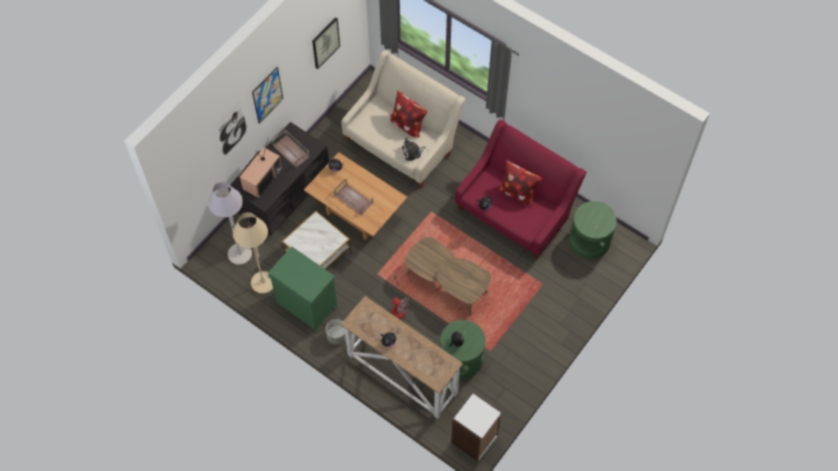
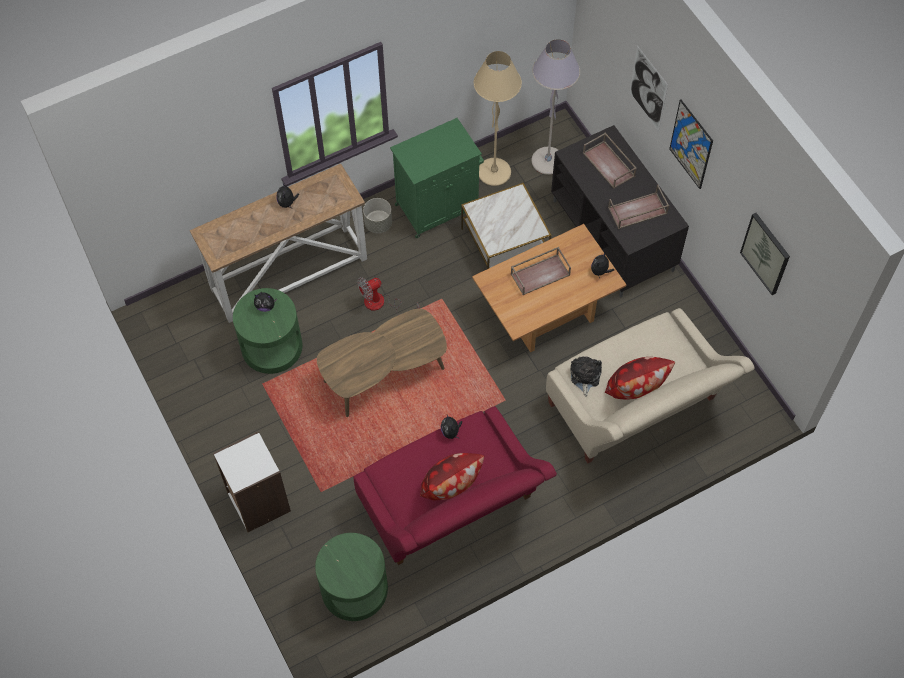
camera: 115 degrees right, 0 degrees up
(262, 178) = (609, 164): television -> brown tray
(474, 439) = (160, 317): white bookcase -> white bookcase (258, 502)

